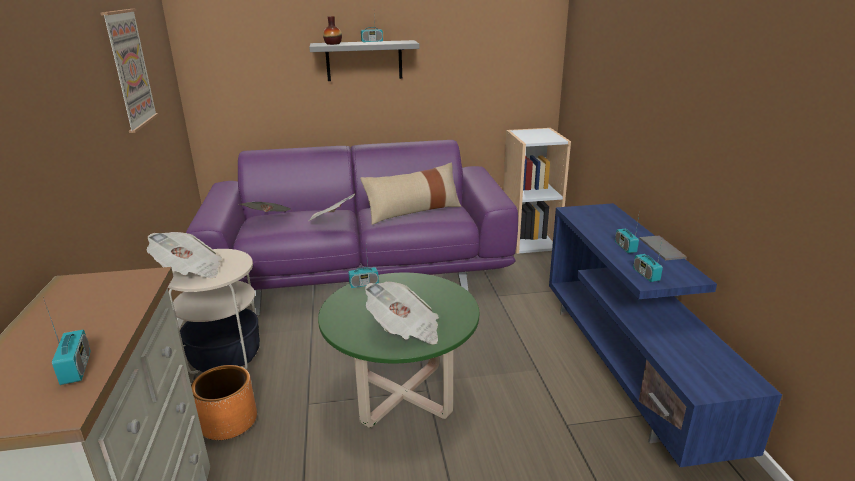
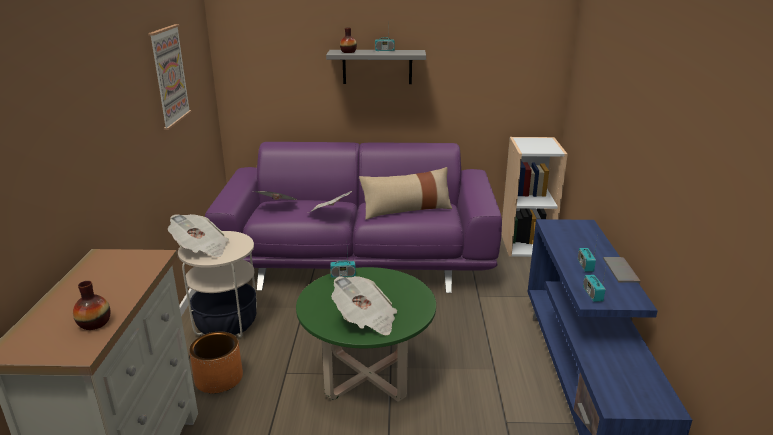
camera: 10 degrees right, 0 degrees up
(76, 368) = (94, 323): radio -> vase

